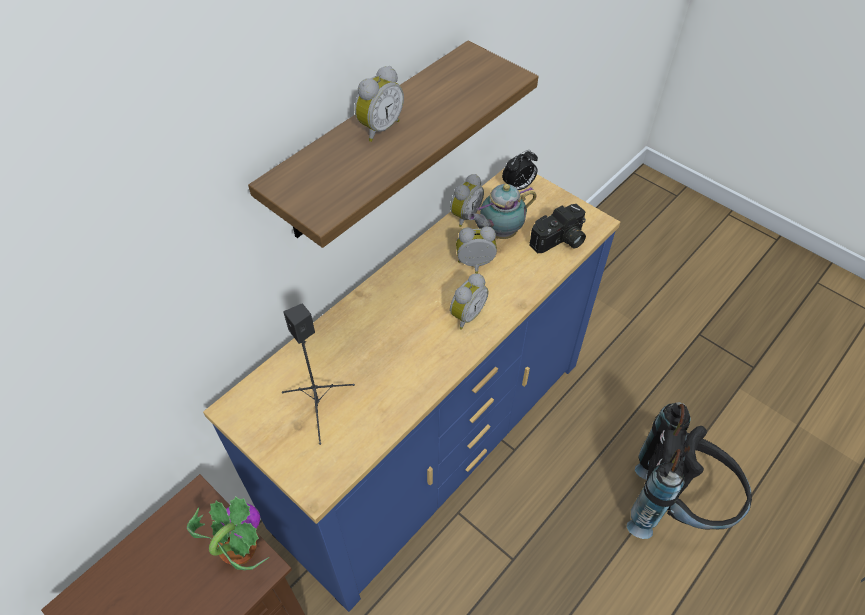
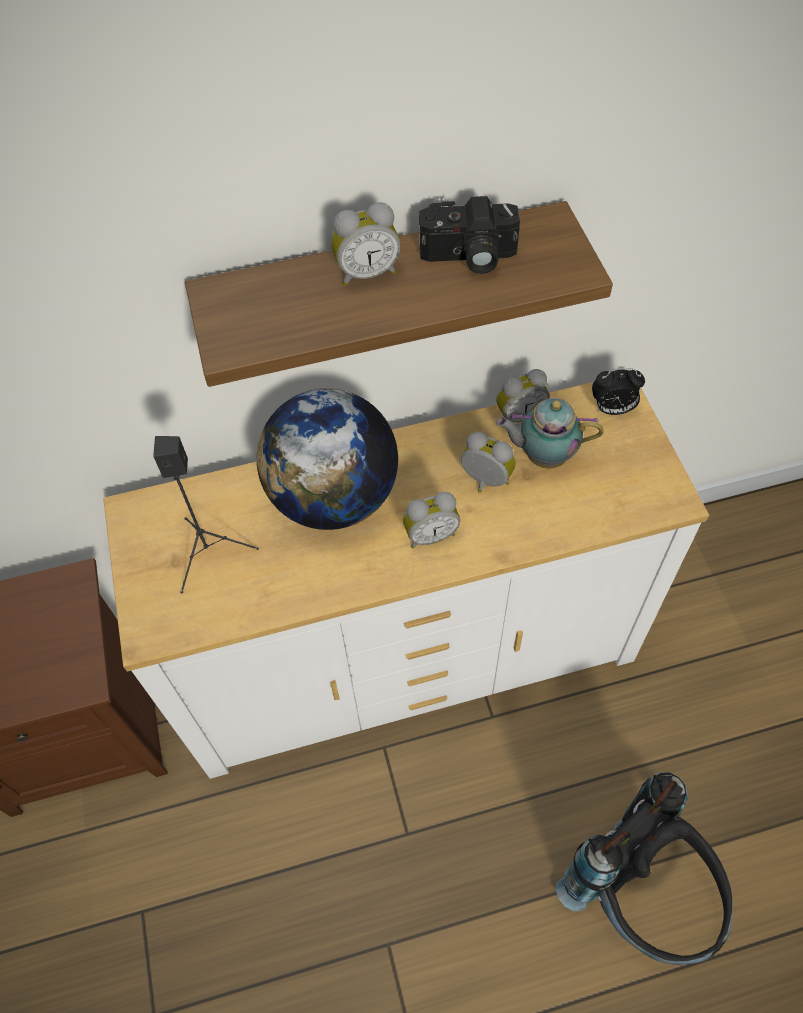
camera: 35 degrees right, 5 degrees up
(240, 551) = (77, 655): potted plant -> none
(382, 324) = (334, 497): none -> globe
(431, 441) = (408, 653): blue dresser -> white dresser
(559, 241) = (609, 502): camera -> camera (468, 257)

